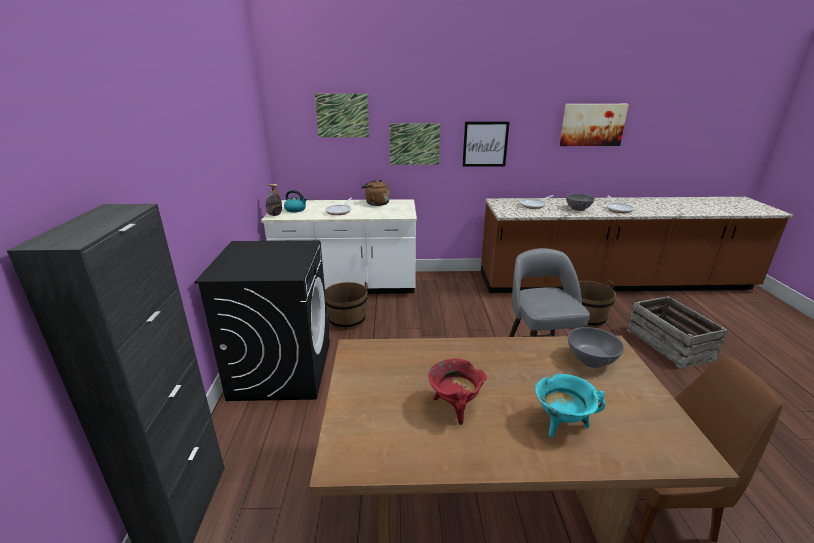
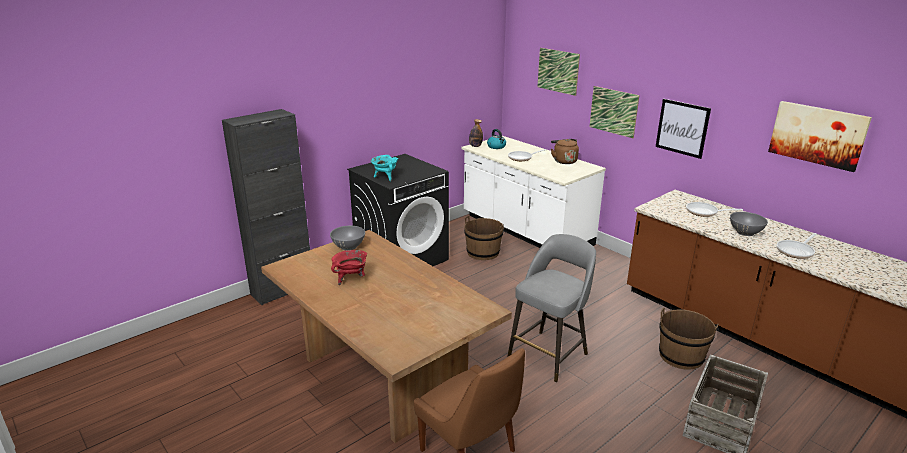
camera: 50 degrees right, 0 degrees up
(561, 424) = (373, 312): turquoise cooking pot -> turquoise cooking pot (385, 177)
(590, 360) = (457, 307): grey bowl -> grey bowl (348, 246)

